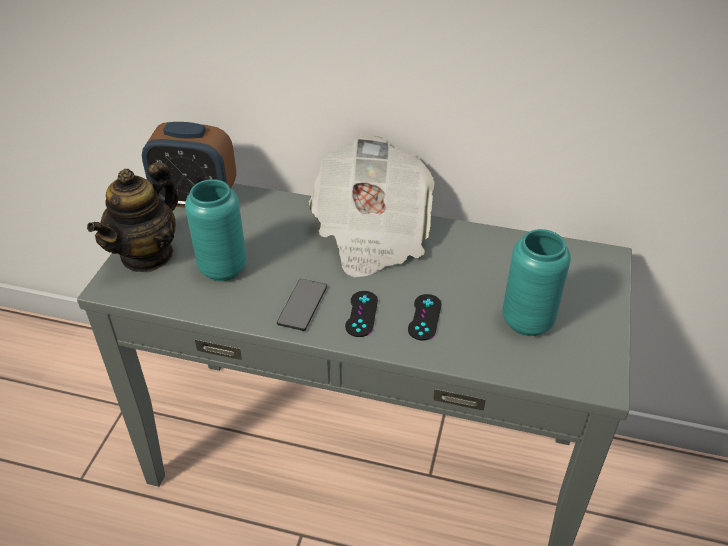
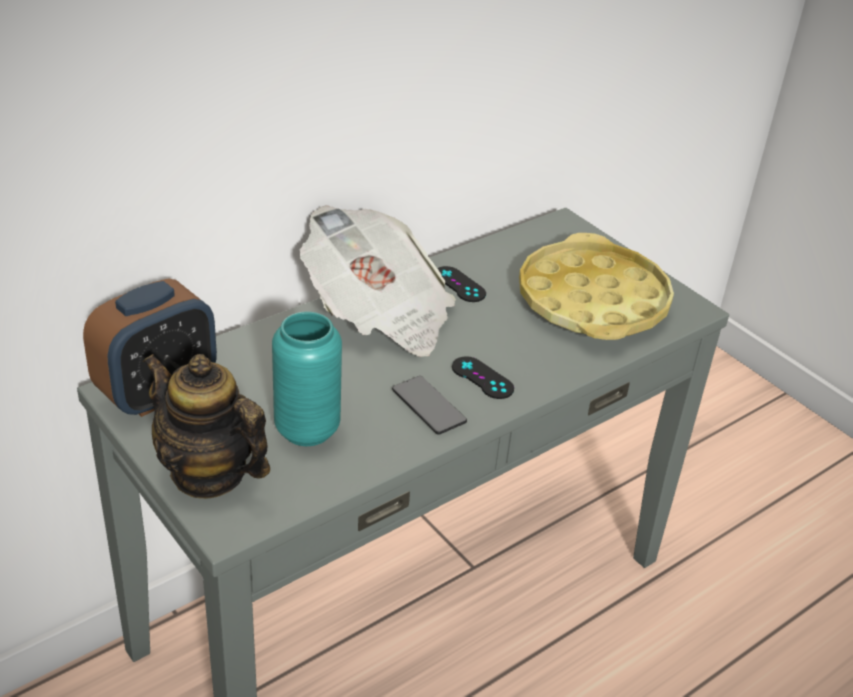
camera: 55 degrees left, 5 degrees down
(147, 255) = (208, 473): teapot -> teapot turned 150 degrees clockwise
(424, 317) = (527, 347): black game controller -> black game controller (459, 284)
(527, 321) = (592, 301): turquoise vase -> yellow tray

